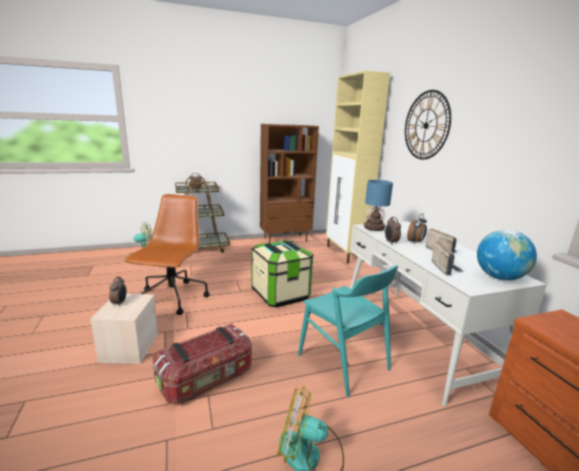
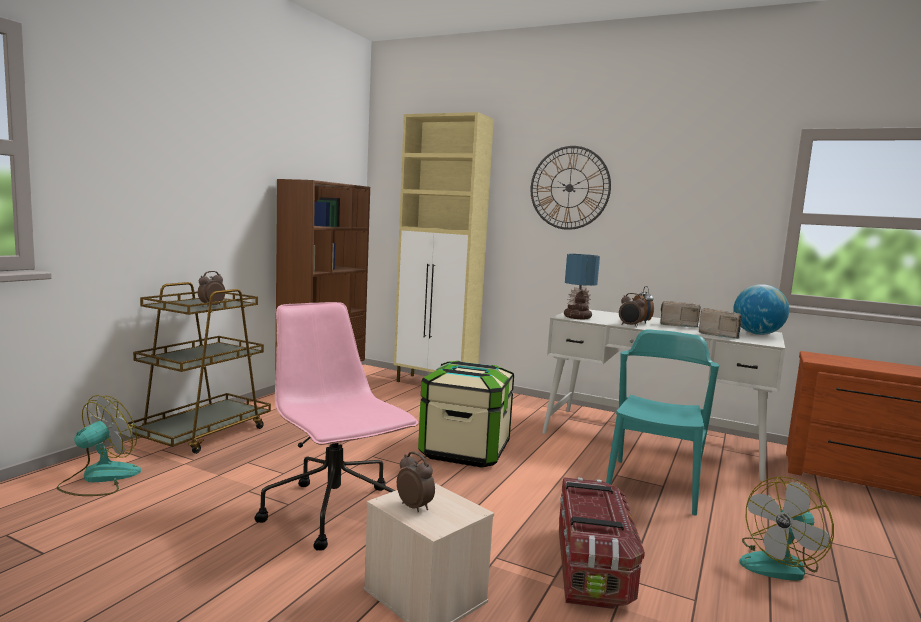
camera: 45 degrees left, 10 degrees down
(172, 299) = (334, 513): brown office chair -> pink office chair
(343, 362) = (653, 485): turquoise chair -> turquoise chair turned 75 degrees counterclockwise

